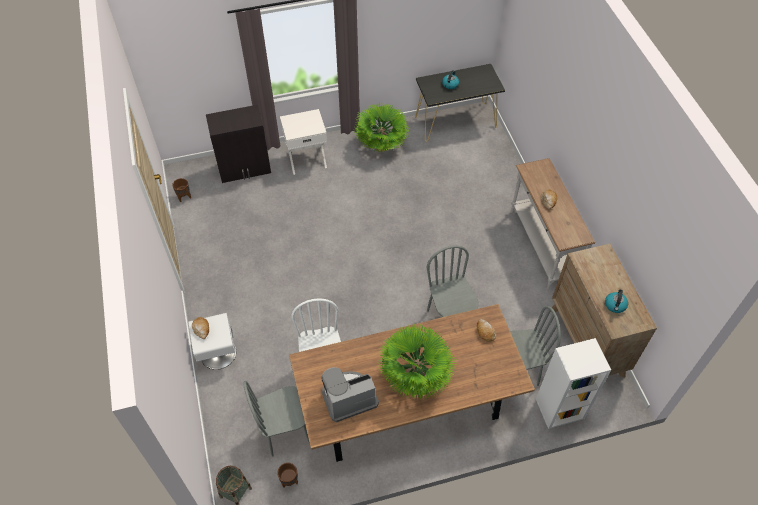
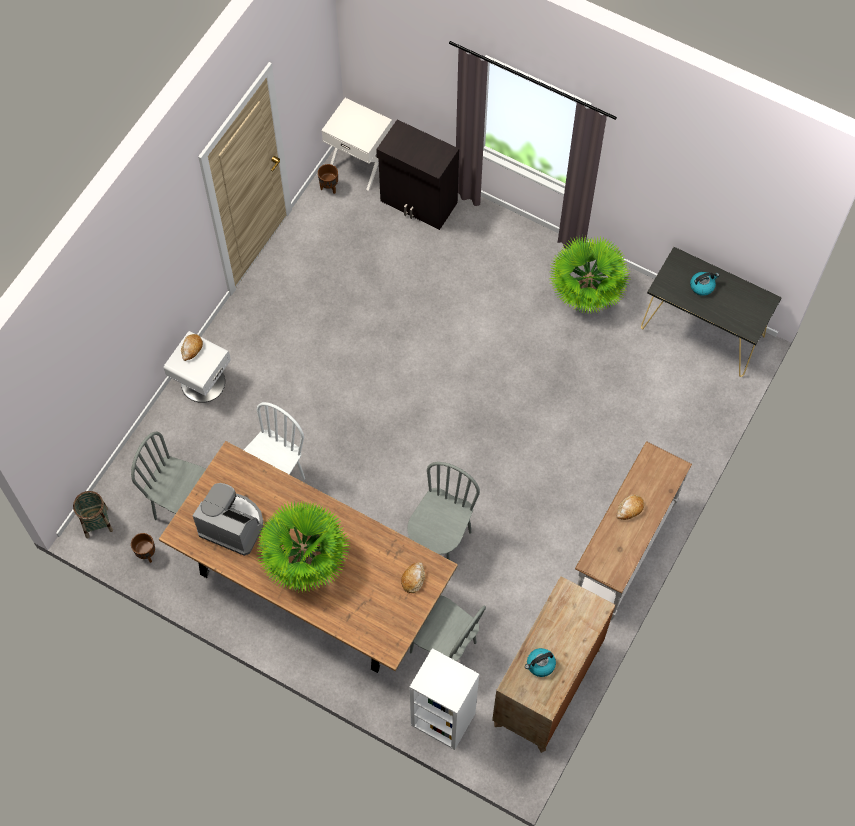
camera: 45 degrees right, 10 degrees up
(306, 159) = (491, 243): white nightstand -> white nightstand (359, 164)

